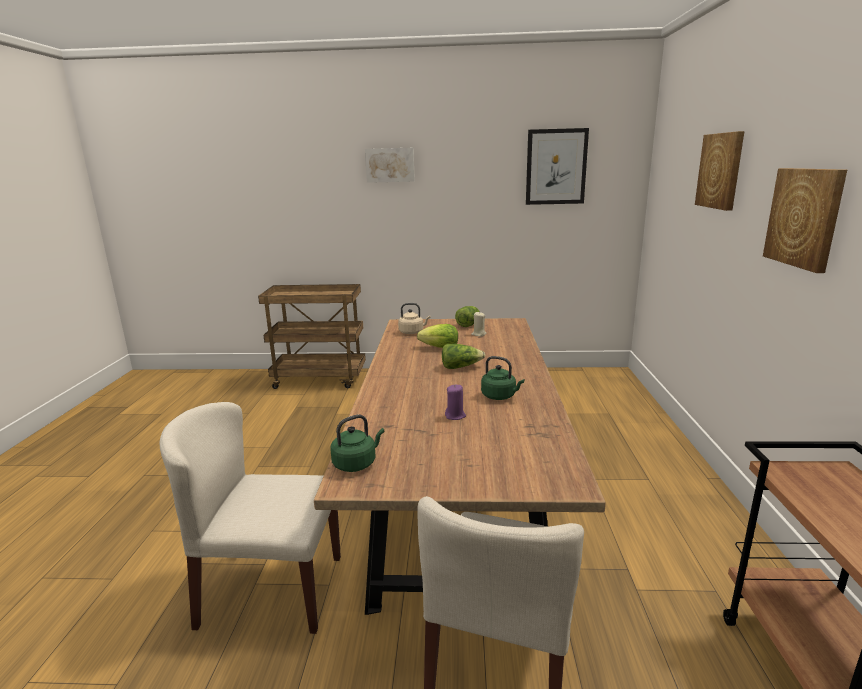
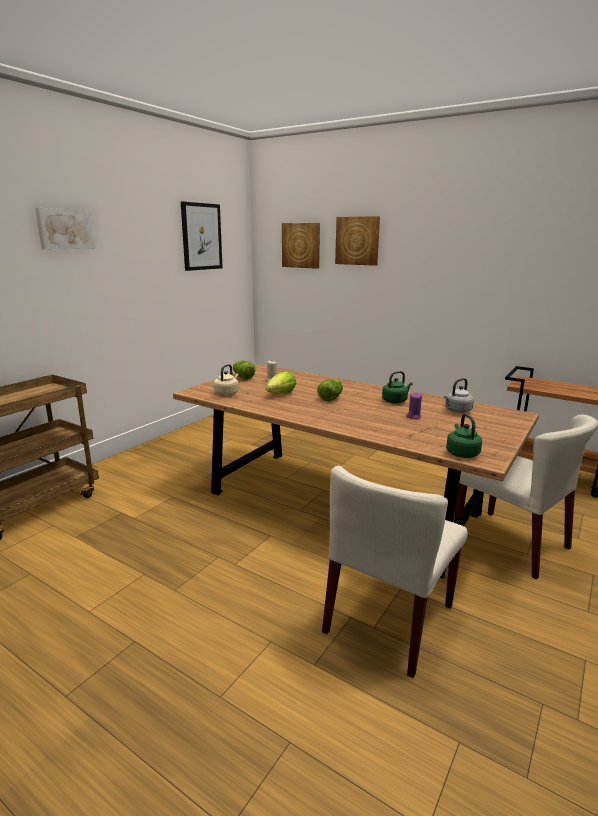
camera: 60 degrees left, 0 degrees up
(516, 436) = (457, 411): none -> grey kettle
(804, 217) = (448, 265): picture -> picture (301, 245)

